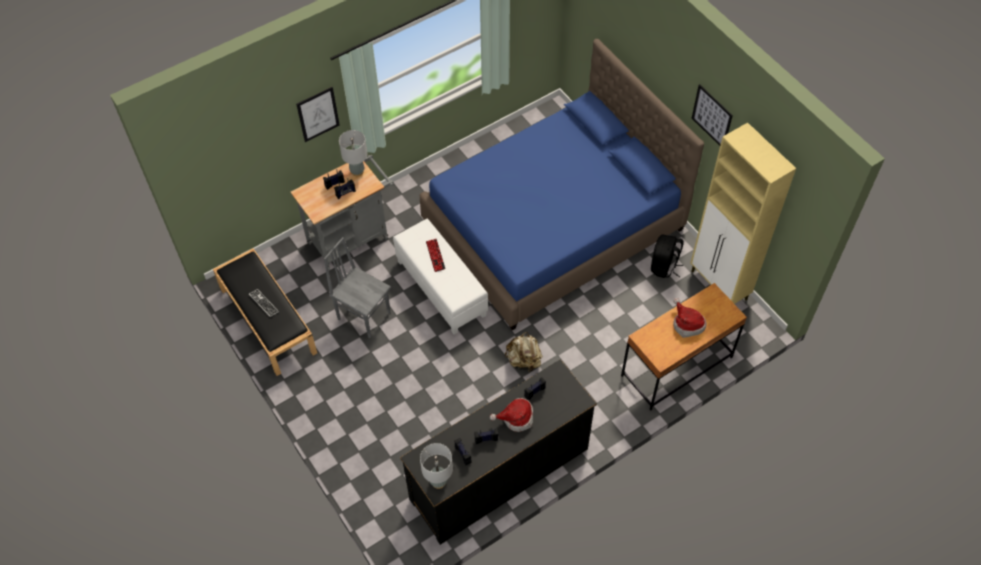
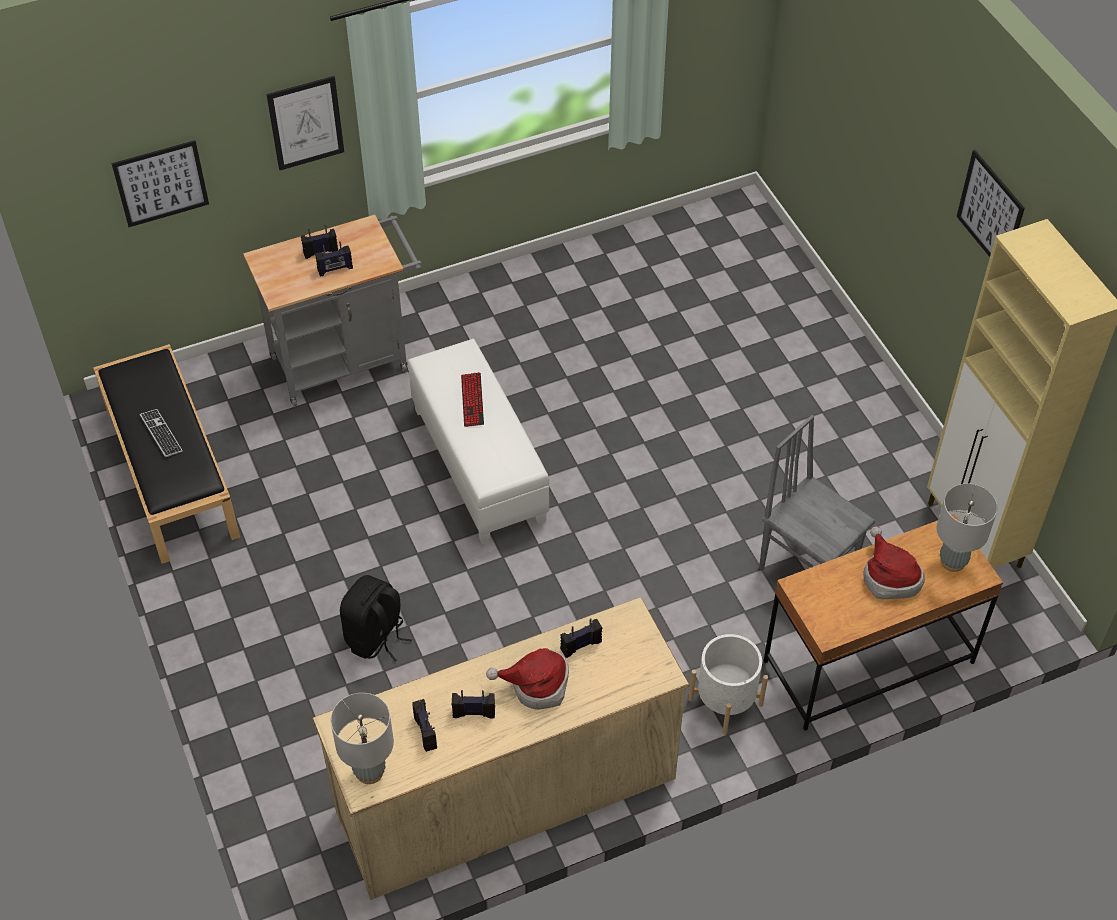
camera: 10 degrees right, 5 degrees down
(241, 162) = (161, 183): none -> picture
(357, 171) = (364, 238): grey table lamp -> grey table lamp (952, 562)
(364, 315) = (335, 488): grey chair -> grey chair (807, 568)
(499, 474) = (506, 795): black dresser -> beige dresser
(524, 361) = (595, 608): beige backpack -> none
(553, 225) = (697, 391): blue bed -> none
(605, 402) = (725, 702): none -> white planter
(664, 267) = (880, 489): black backpack -> black backpack (376, 637)

